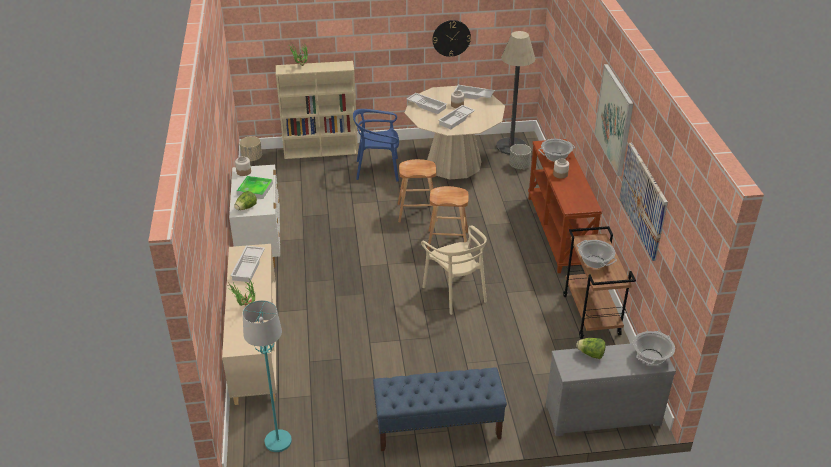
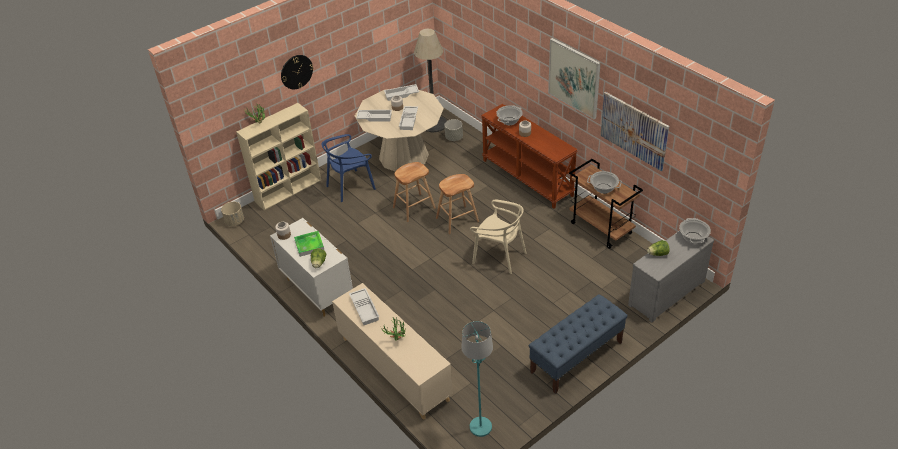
camera: 30 degrees left, 5 degrees up
(451, 38) = (369, 53): wall clock -> wall clock (296, 71)

